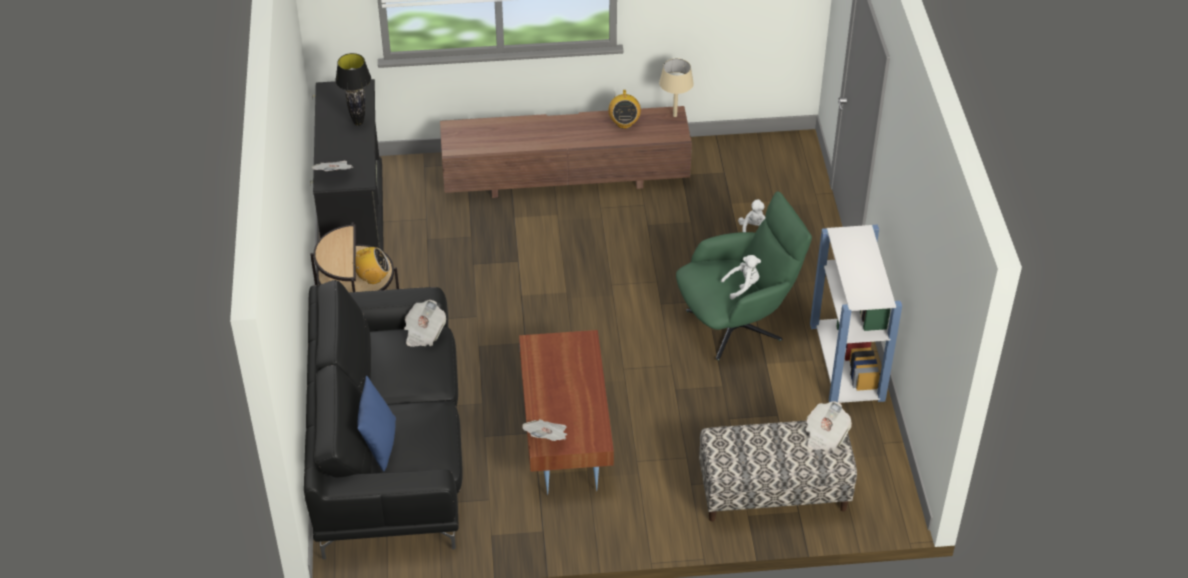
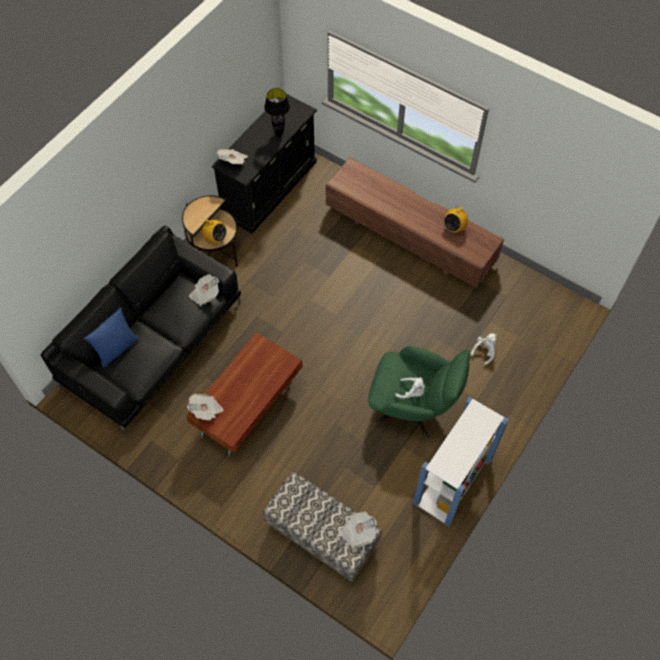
camera: 40 degrees right, 15 degrees up
(674, 115) = (491, 242): beige table lamp -> none

